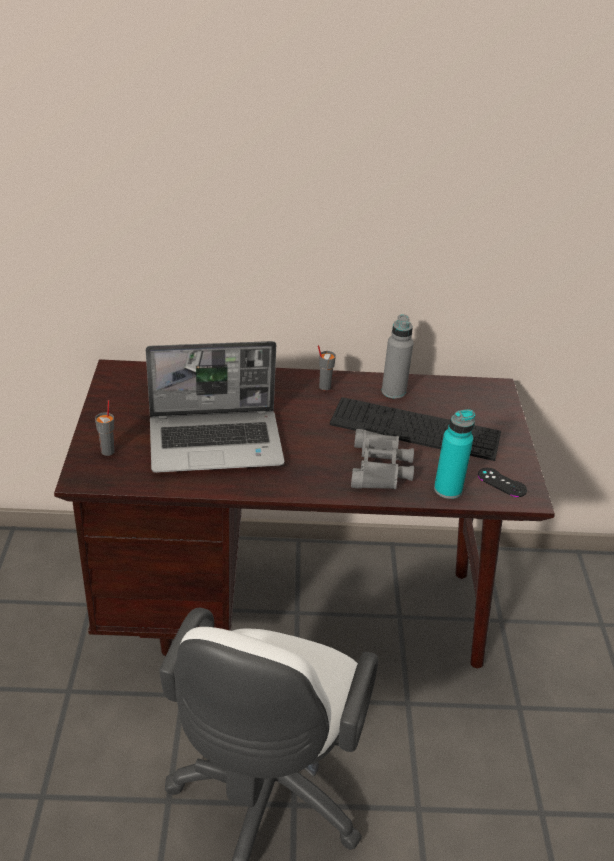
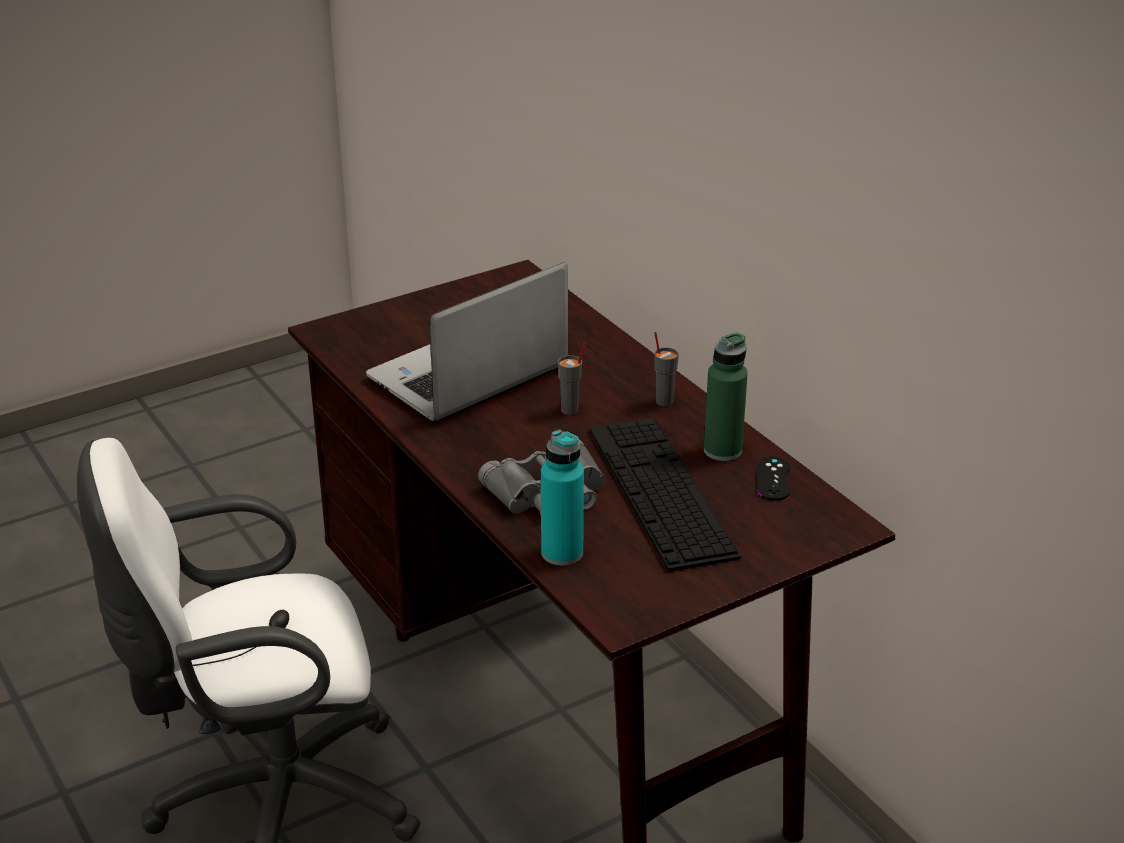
camera: 60 degrees right, 5 degrees down
(108, 451) = (379, 326): grey cup -> grey cup (570, 410)
(217, 442) = (467, 376): laptop -> laptop turned 90 degrees clockwise
(393, 391) = (722, 450): grey bottle -> green bottle
(502, 482) = (627, 591): black game controller -> black game controller (773, 479)

